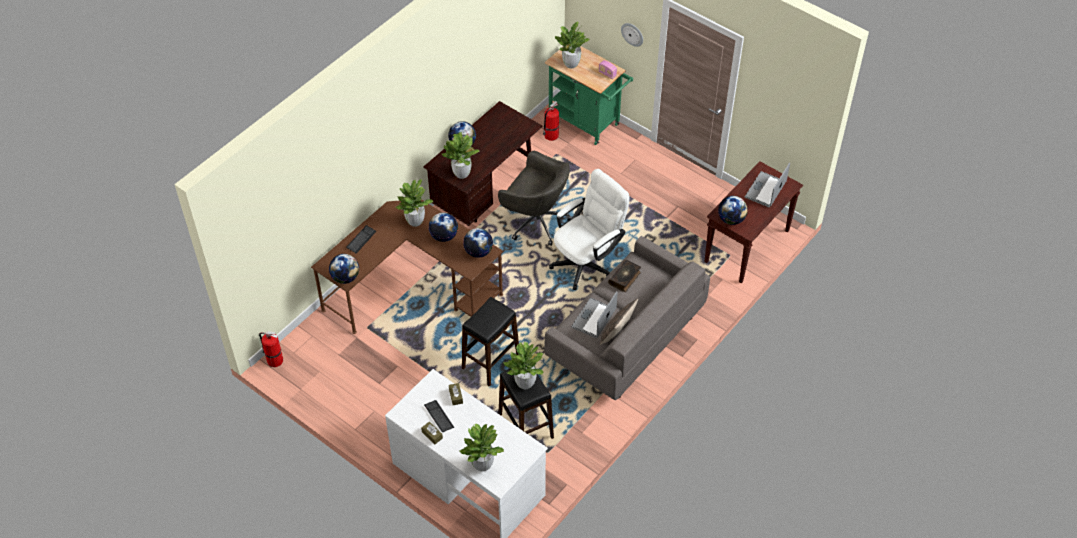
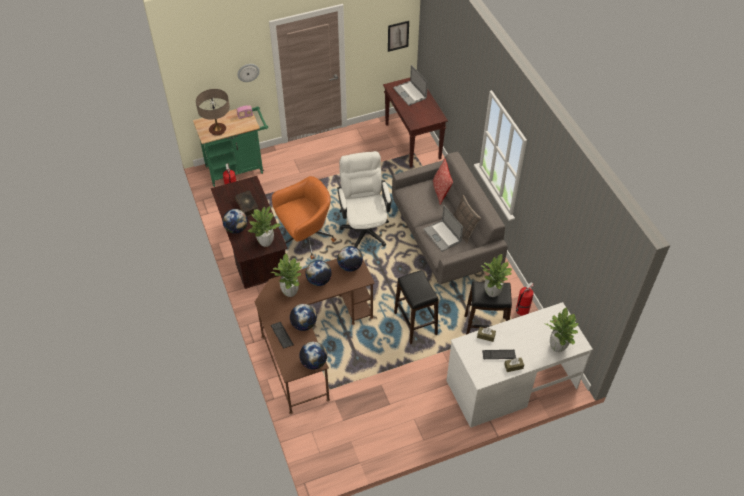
camera: 60 degrees left, 0 degrees up
(274, 360) = (317, 470): fire extinguisher -> fire extinguisher (522, 310)
(536, 221) = (305, 238): grey office chair -> orange office chair
(571, 64) = (217, 130): potted plant -> table lamp
(625, 278) = (419, 203): book -> book (247, 206)
(657, 291) = (441, 191): none -> pillow
(731, 219) = (422, 120): globe -> globe (304, 324)
(798, 122) = (398, 36): none -> picture

